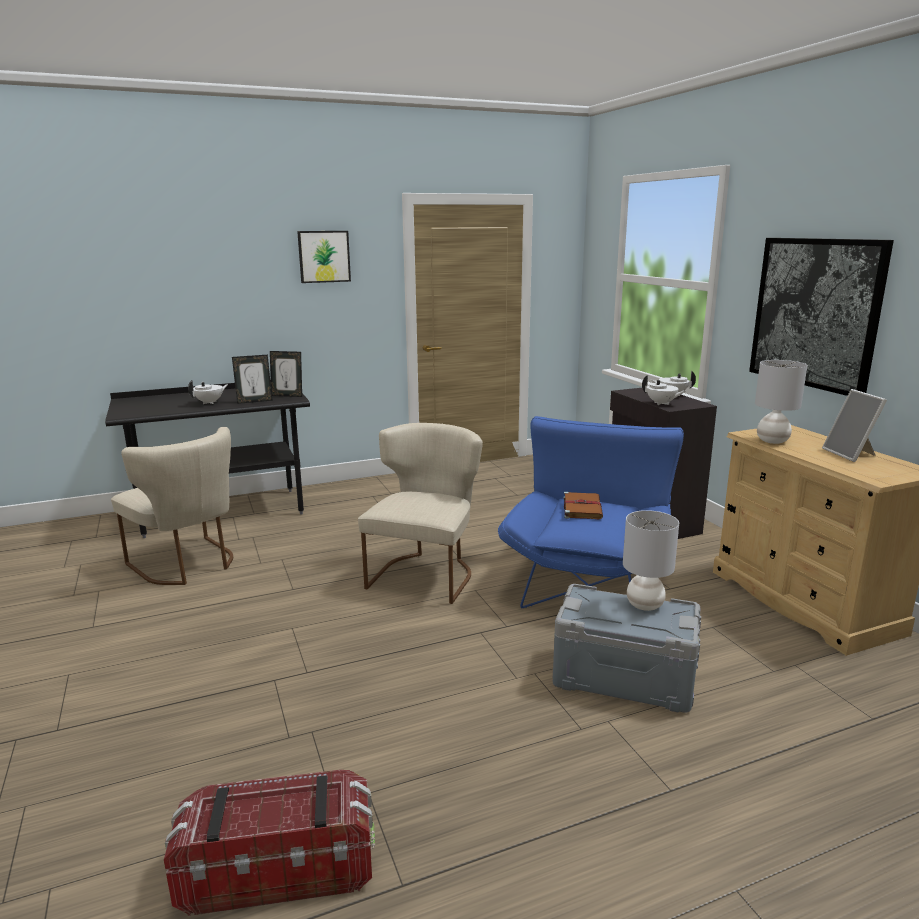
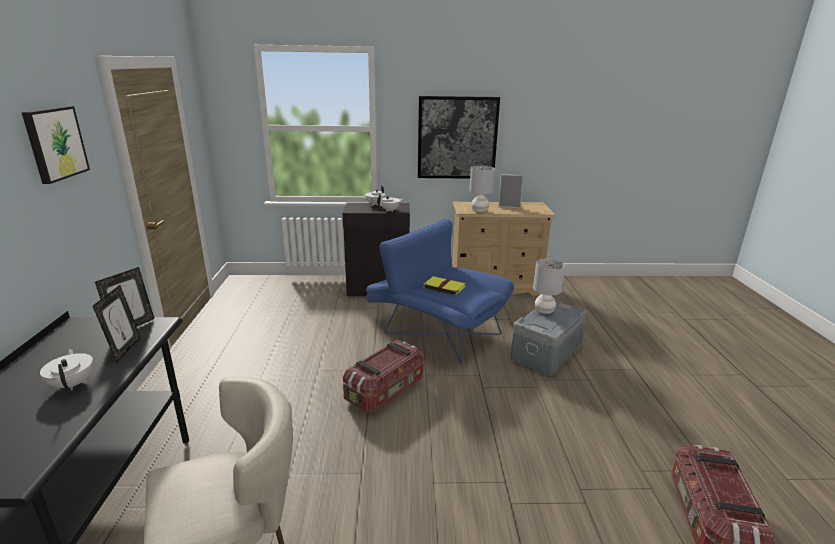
camera: 70 degrees left, 5 degrees up
(426, 573) = (386, 391): beige chair -> storage box
(582, 507) = (443, 287): brown book -> yellow book

